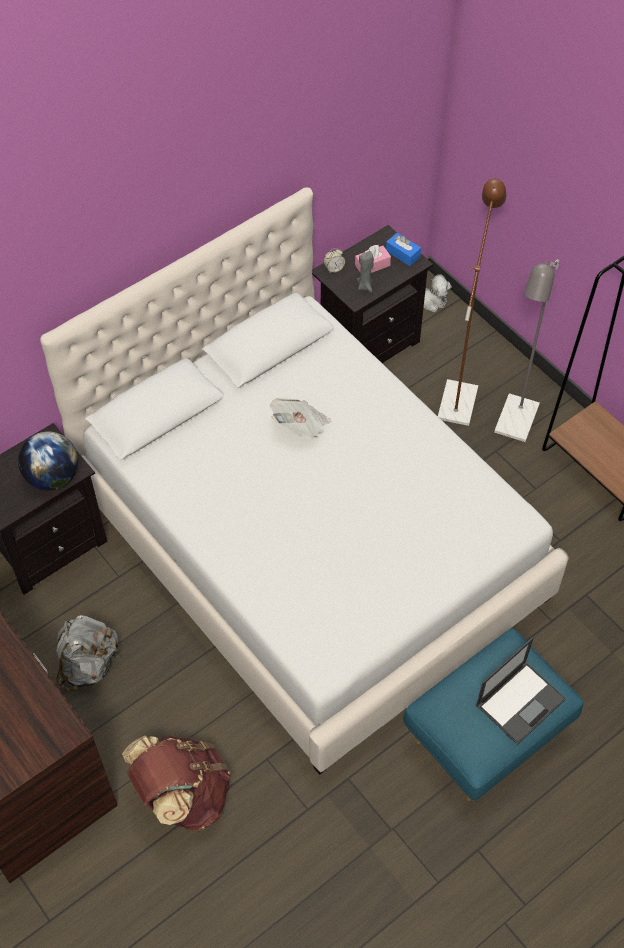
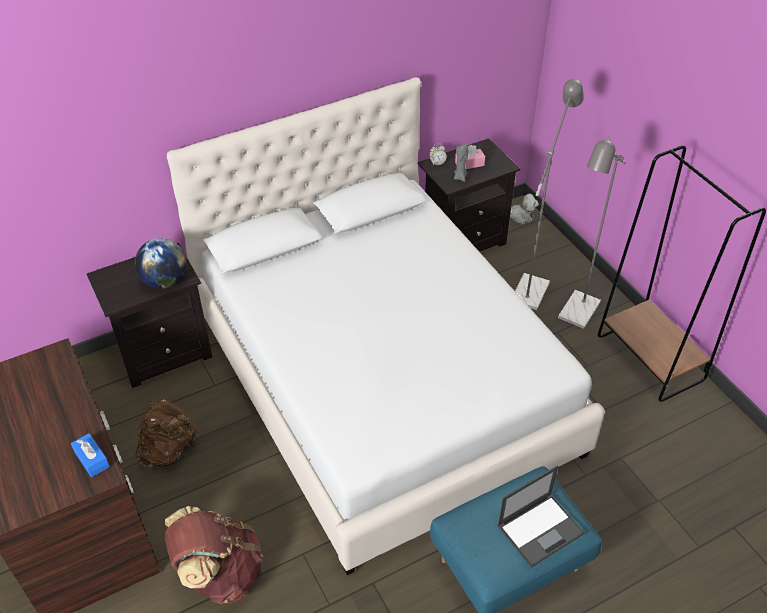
camera: 10 degrees right, 10 degrees down
(89, 665) = (169, 450): grey backpack -> brown backpack
(301, 426) = (382, 269): newspaper -> none
(403, 254) = (496, 159): blue tissue box -> blue tissue box (92, 459)
(459, 395) = (532, 286): brown floor lamp -> grey floor lamp

